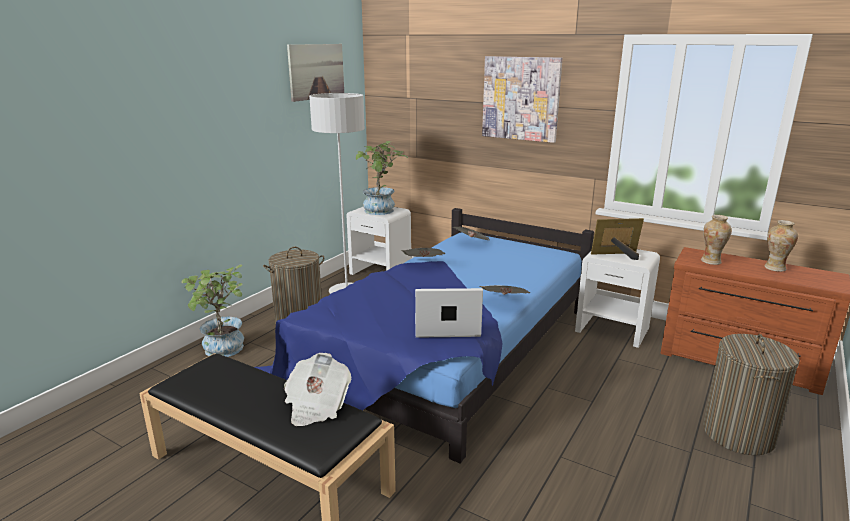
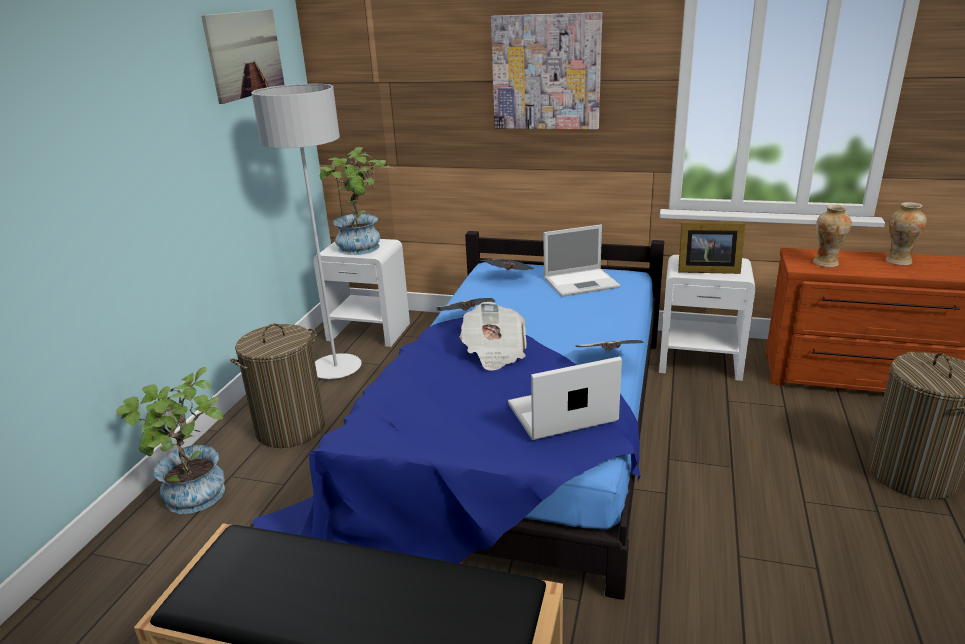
camera: 15 degrees left, 5 degrees up
(316, 405) = (443, 583): newspaper -> newspaper (494, 353)
(523, 253) = (582, 282): none -> laptop
(617, 255) = (706, 270): picture frame -> picture frame turned 150 degrees counterclockwise

